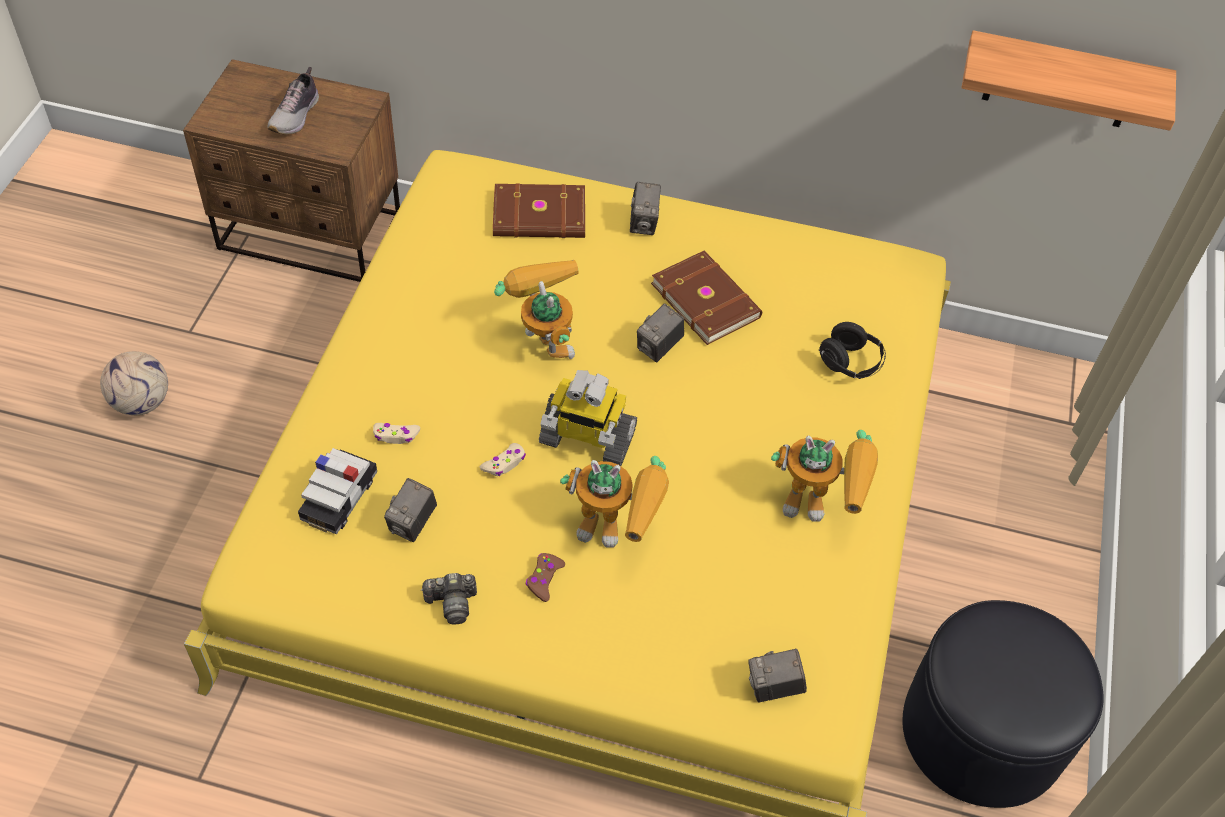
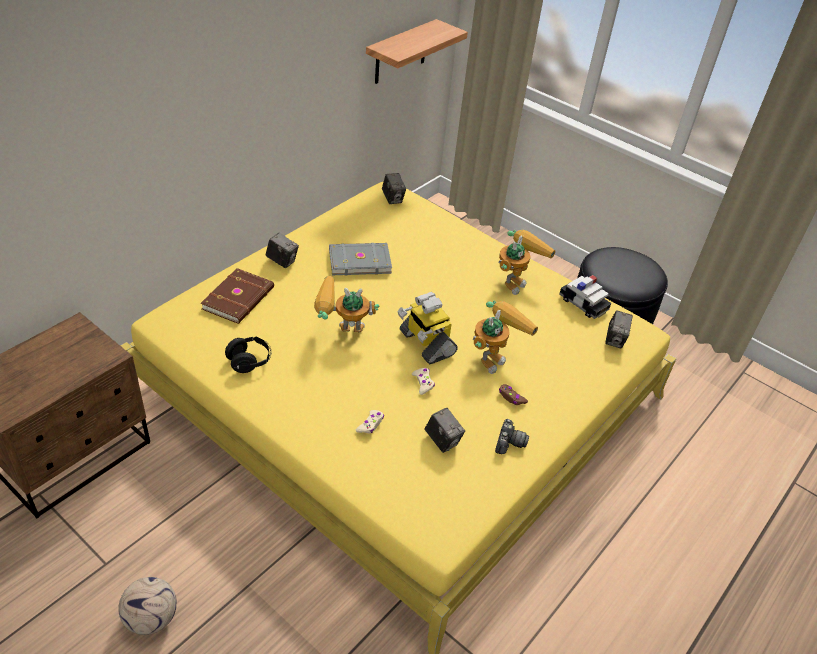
camera: 65 degrees left, 10 degrees down
(296, 115) = (53, 364): shoe -> none
(339, 498) = (402, 470): toy car -> toy car (583, 304)
(586, 438) = (426, 343): toy robot -> toy robot turned 105 degrees clockwise
(659, 347) = (379, 291): camera -> camera (393, 199)
(706, 299) = (359, 260): brown book -> grey book
(850, 363) = (437, 233): black headphones -> black headphones (249, 362)

